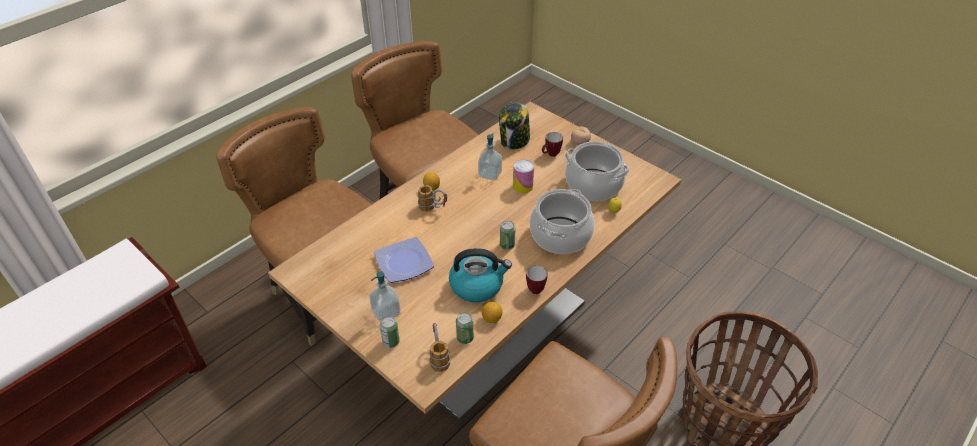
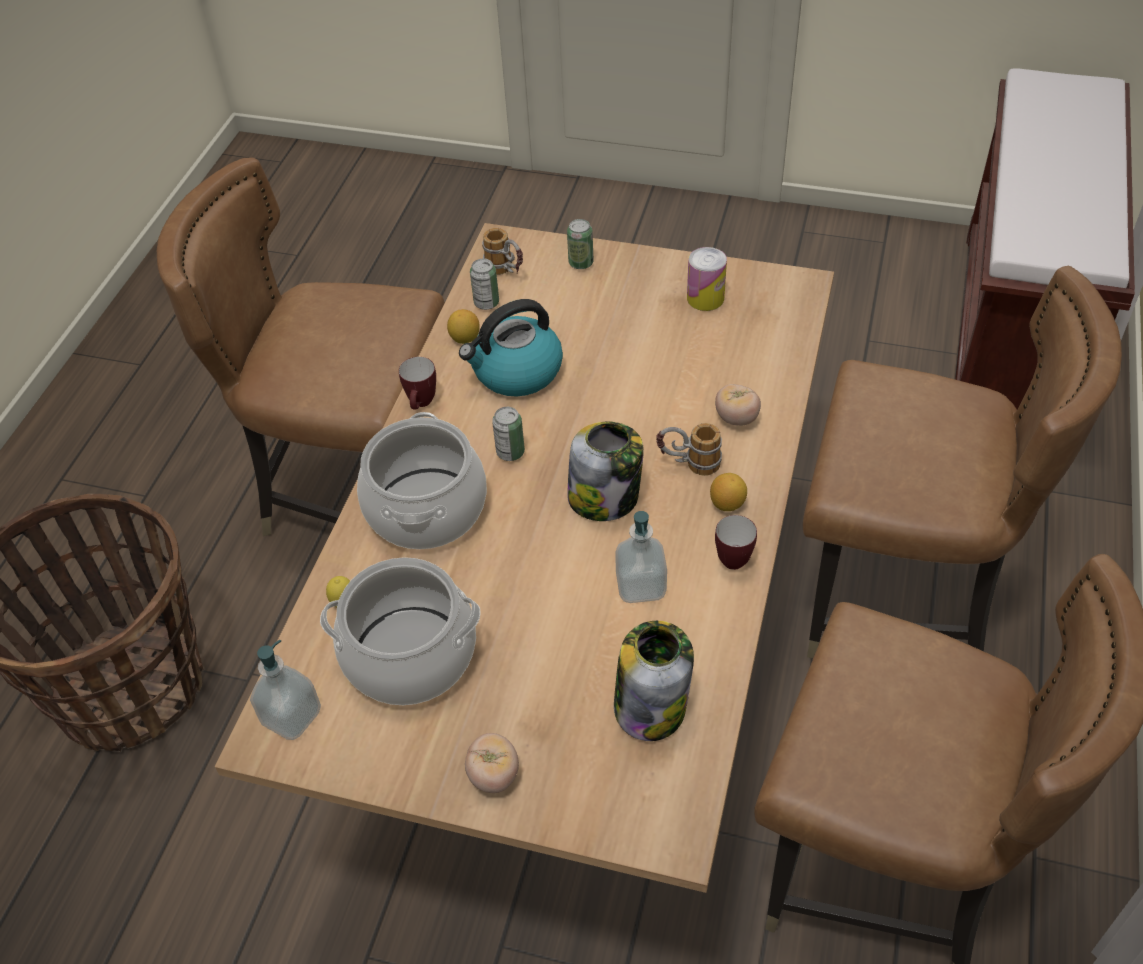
camera: 155 degrees right, 5 degrees up
(386, 312) = (617, 289): soap dispenser -> soap dispenser (291, 716)
(394, 219) = (736, 418): none -> tomato
(405, 263) = (651, 359): plate -> none
(479, 209) = (605, 497): none -> jar
(523, 186) = (556, 586): can -> can (705, 298)
(551, 155) = (543, 701): mug -> mug (735, 557)

